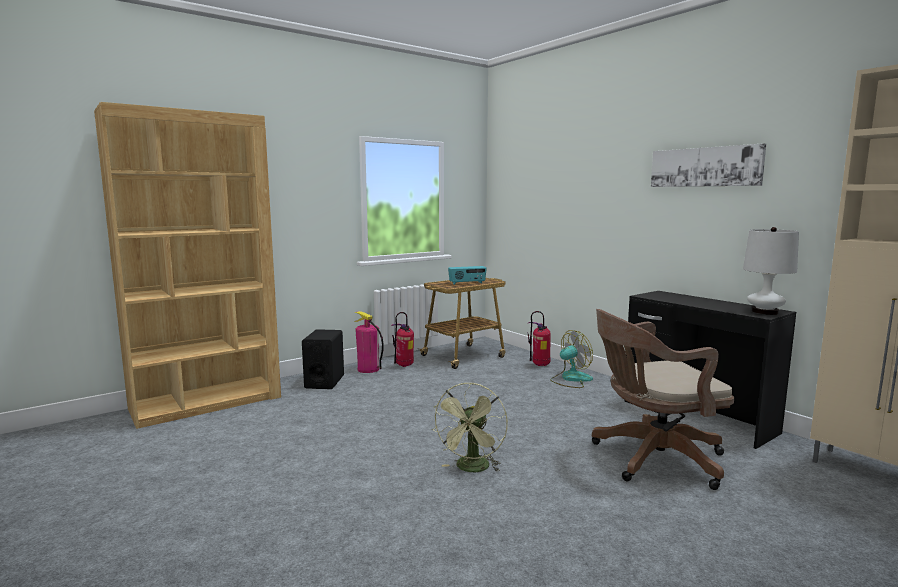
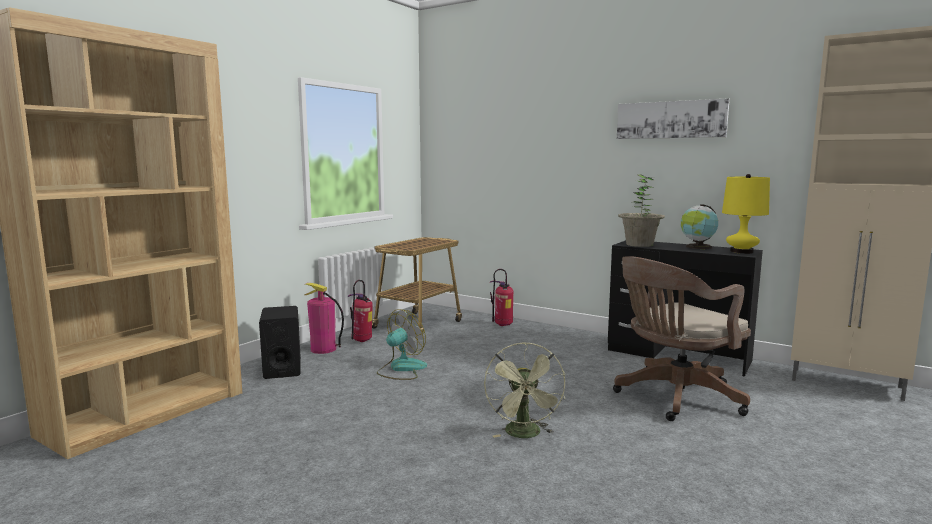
camera: 20 degrees left, 0 degrees up
(467, 283) = (421, 244): radio -> none
(570, 379) = (543, 335): fan -> fan (401, 369)
(660, 297) = (639, 244): none -> potted plant
(721, 303) = (697, 247): none -> globe
(764, 312) = (741, 251): white table lamp -> yellow table lamp

